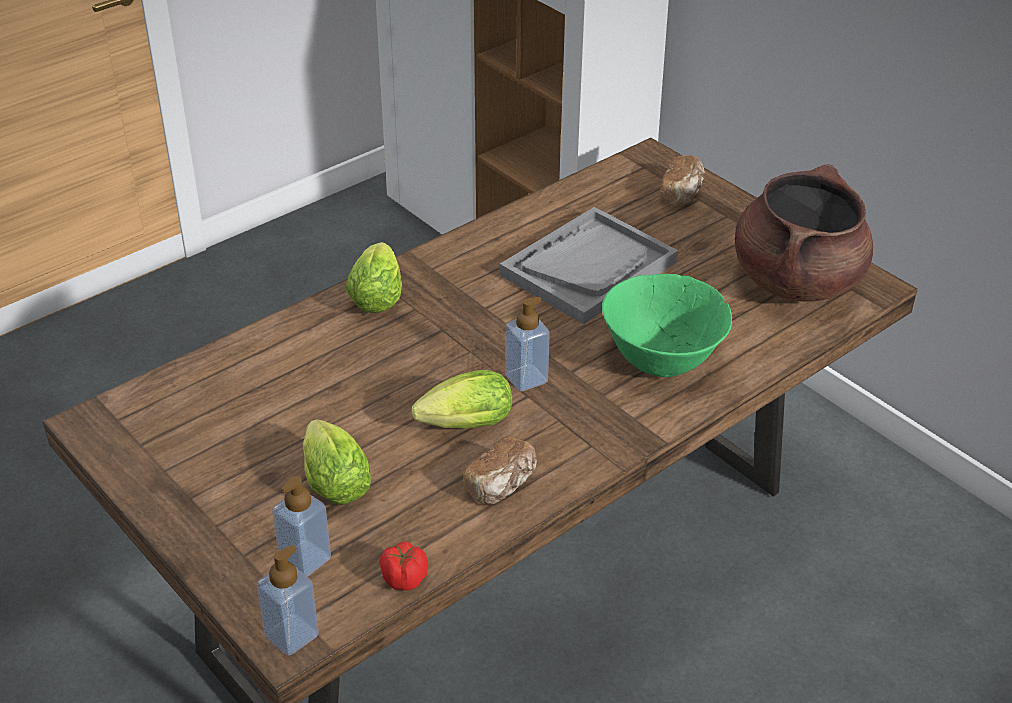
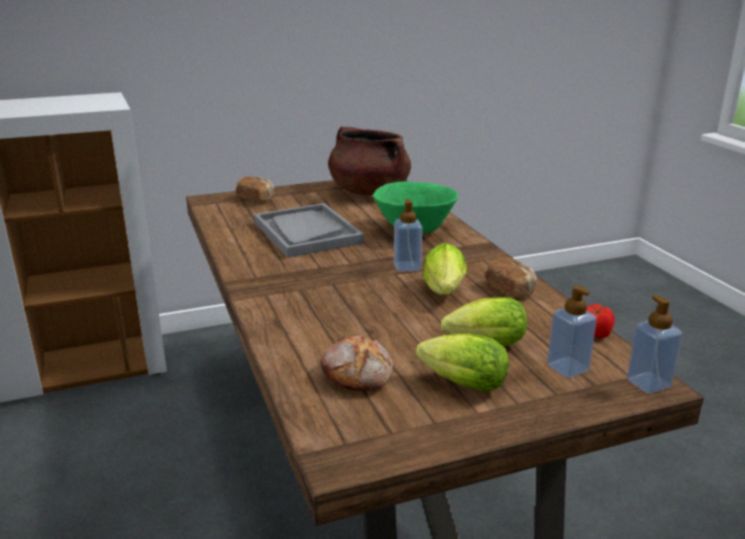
camera: 70 degrees left, 15 degrees down
(239, 399) = (358, 374): none -> bread
(377, 295) = (268, 300): lettuce -> lettuce (459, 383)

